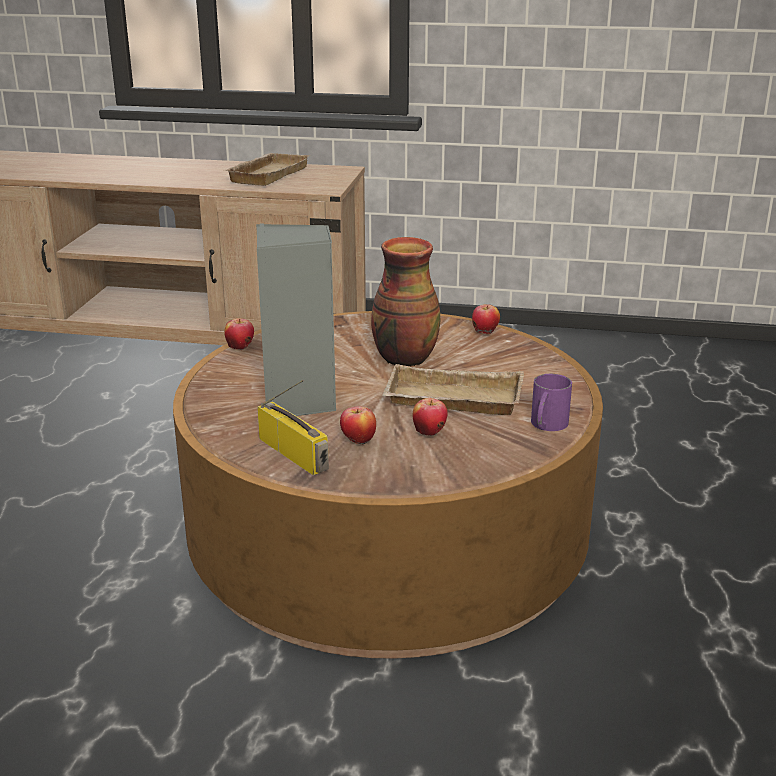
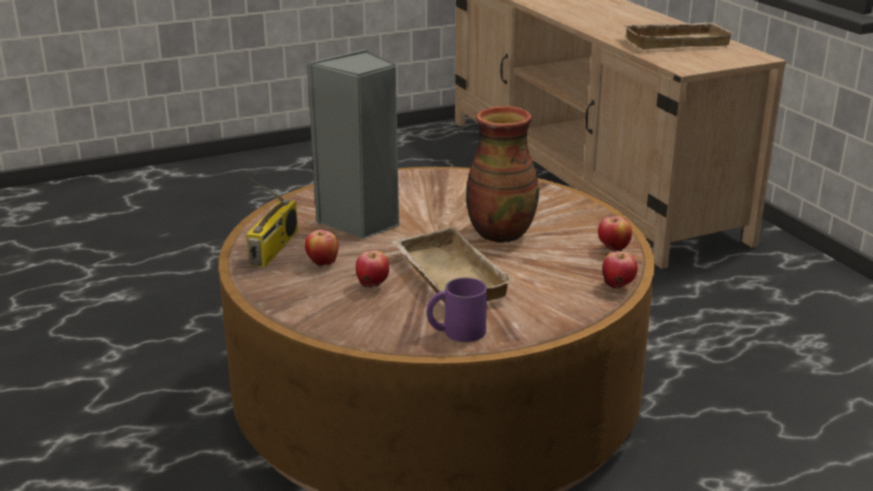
camera: 55 degrees right, 0 degrees up
(240, 348) = (423, 172): apple -> apple (618, 286)

